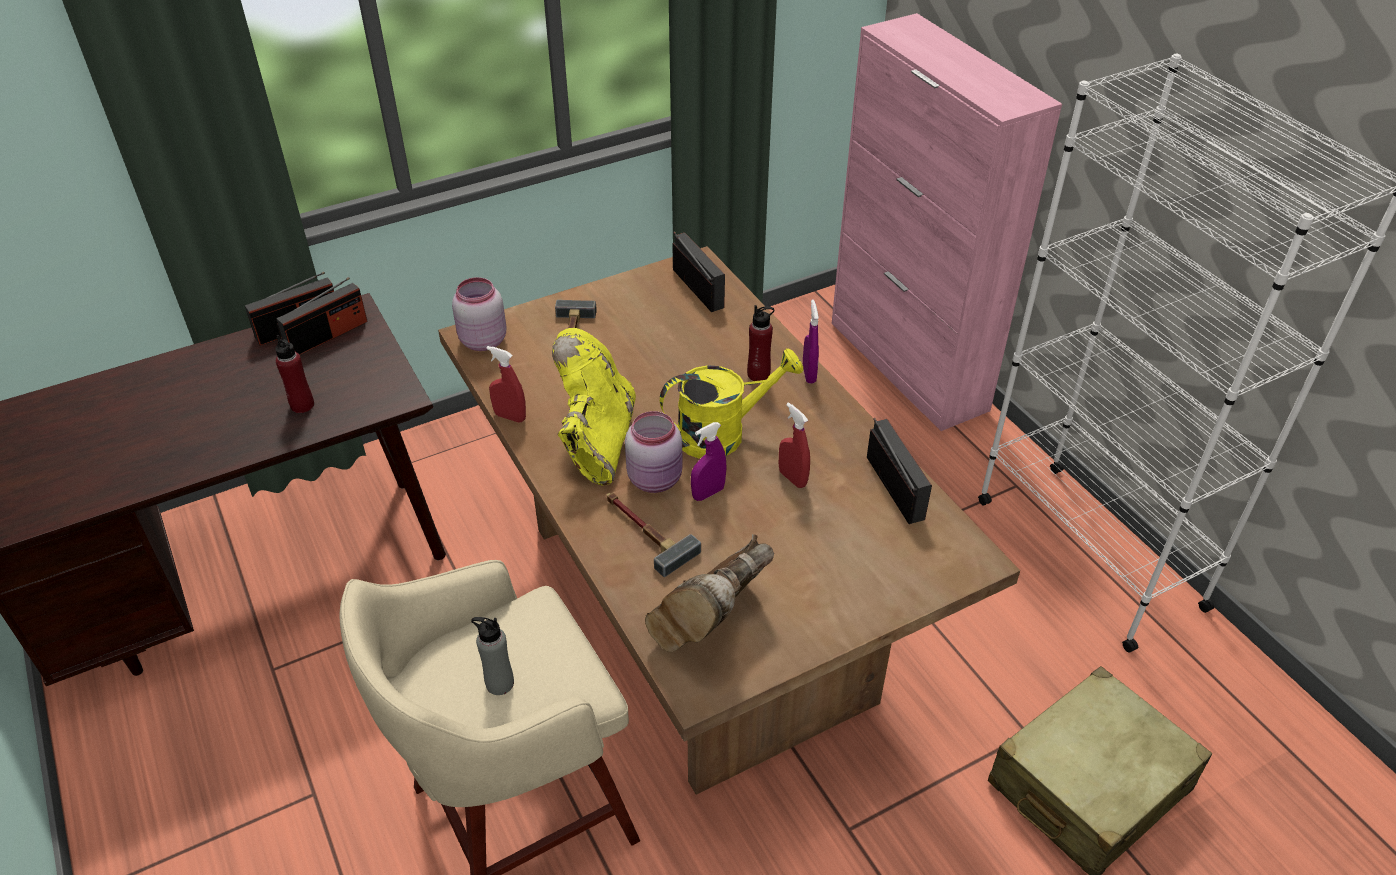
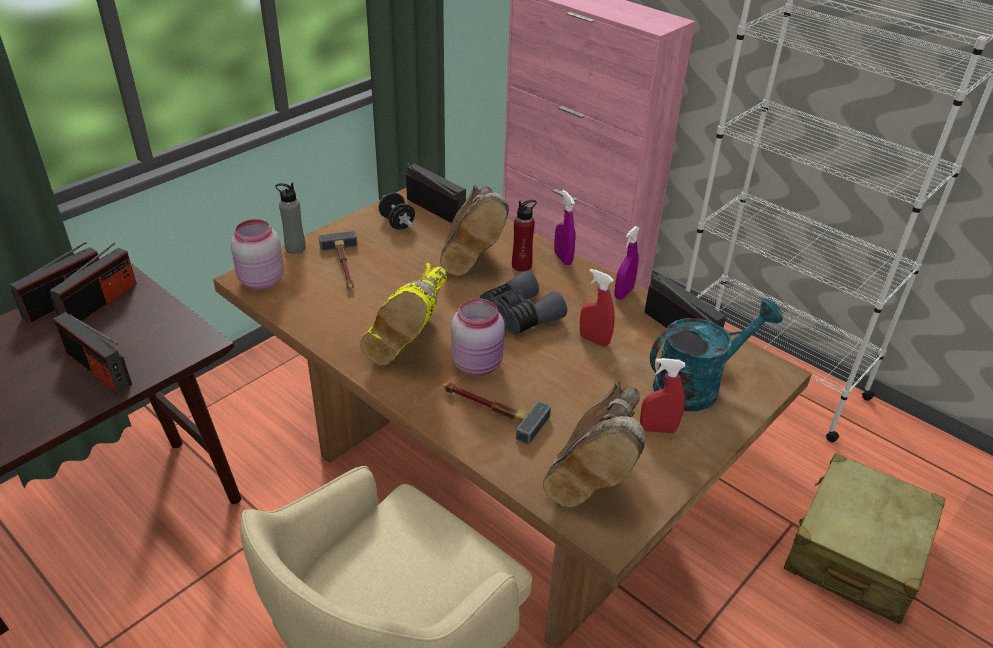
camera: 20 degrees left, 5 degrees down
(302, 405) = (98, 368): red bottle -> radio
(499, 683) = (406, 583): grey bottle -> grey bottle (295, 248)
(510, 417) = (317, 339): red spray bottle -> red spray bottle (658, 429)
(596, 443) = (409, 345): yellow boot -> yellow boot turned 150 degrees counterclockwise
(649, 297) = (397, 223): none -> black dumbbell
(707, 355) = (471, 258): none -> brown boot
(708, 493) = (530, 366): purple spray bottle -> purple spray bottle (623, 293)
(722, 433) = (516, 316): yellow watering can -> grey binoculars
(878, 554) = (697, 385): none -> turquoise watering can

